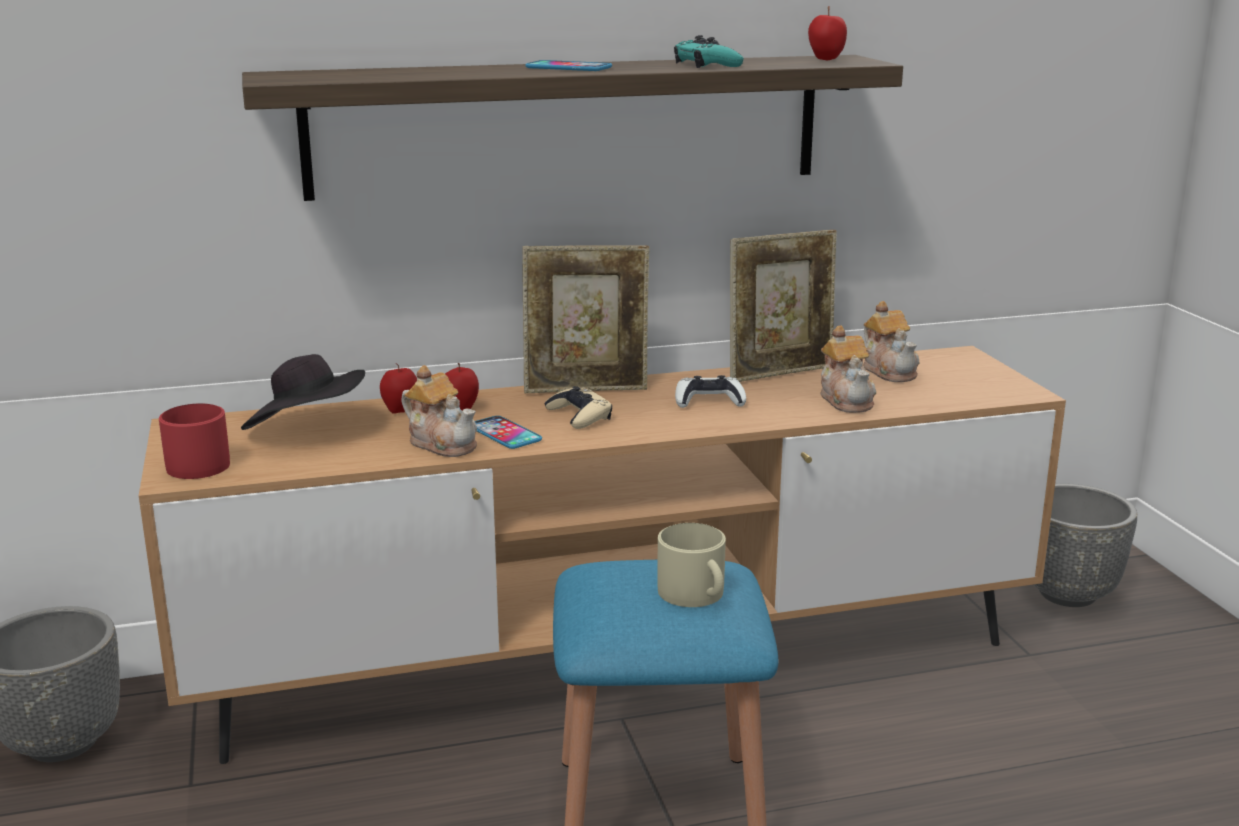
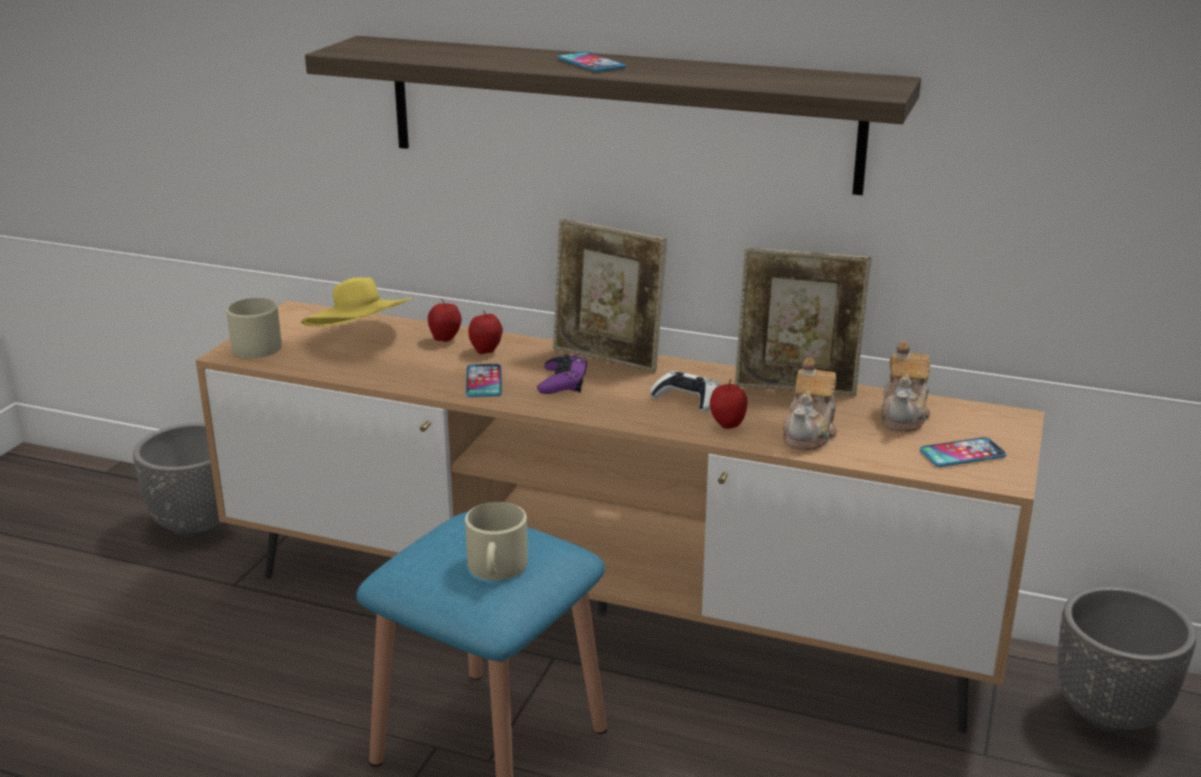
camera: 35 degrees right, 5 degrees up
(194, 464) = (257, 345): red mug -> beige mug
(308, 431) = (361, 339): black hat -> yellow hat
(442, 443) = (429, 377): teapot -> none
(579, 416) = (562, 382): beige game controller -> purple game controller
(706, 64) = (718, 75): turquoise game controller -> none
(826, 59) = (854, 82): apple -> apple (727, 426)
(972, 384) = (962, 454): none -> phone

